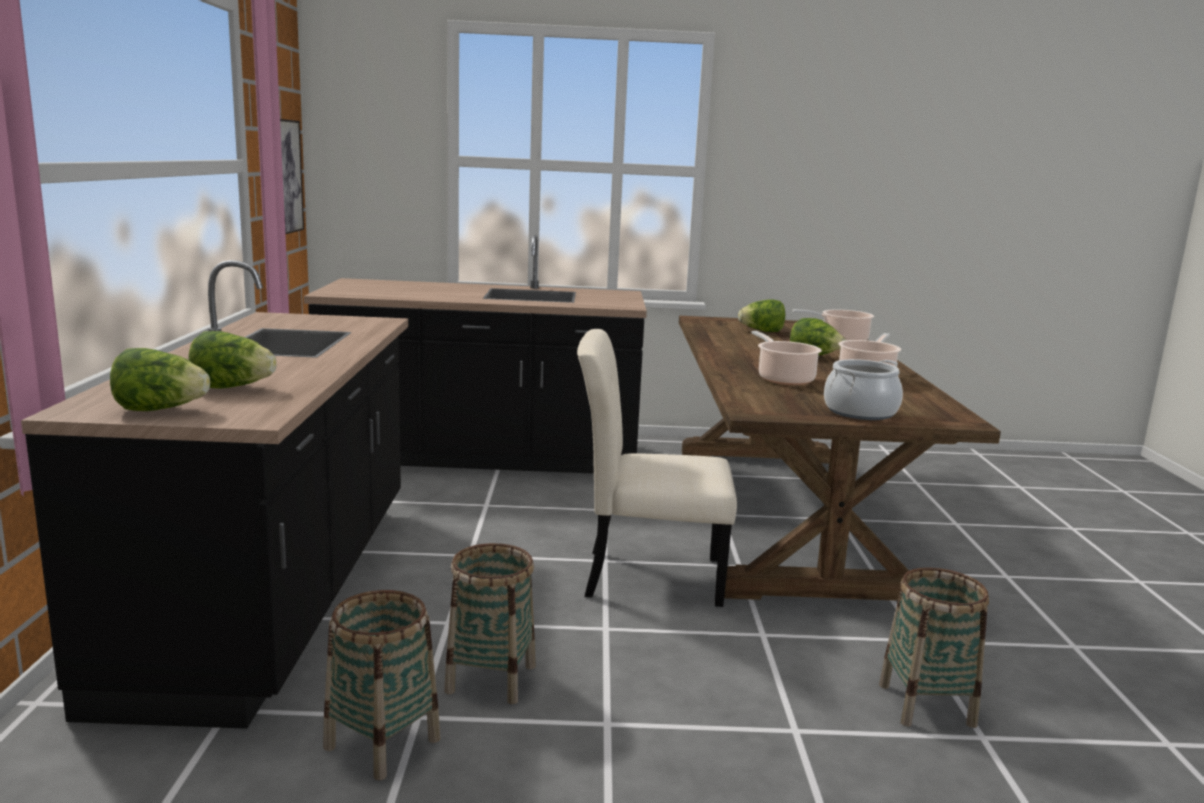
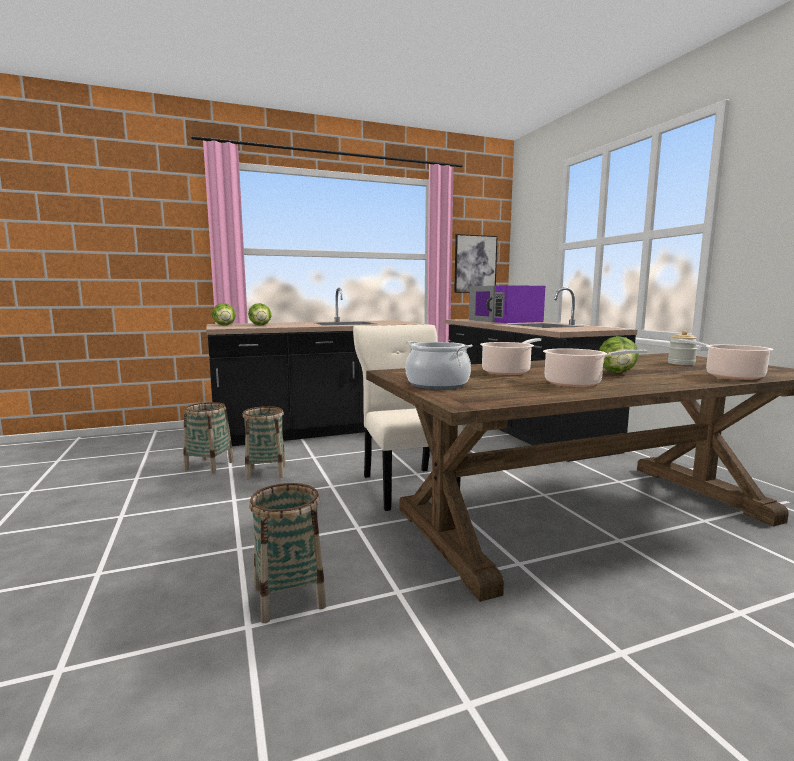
camera: 70 degrees right, 5 degrees down
(415, 288) = (505, 321): none -> purple microwave
(762, 331) = (681, 363): lettuce -> jar

